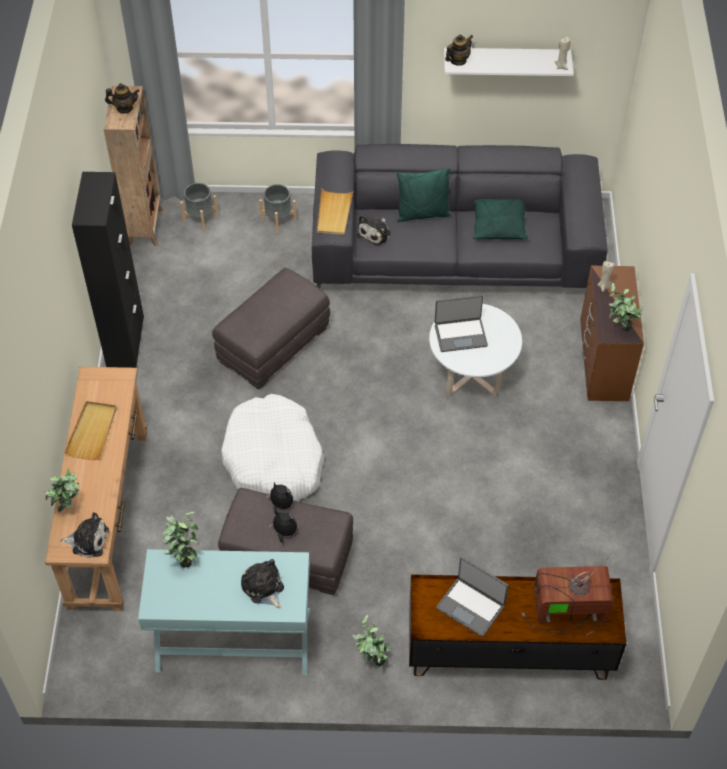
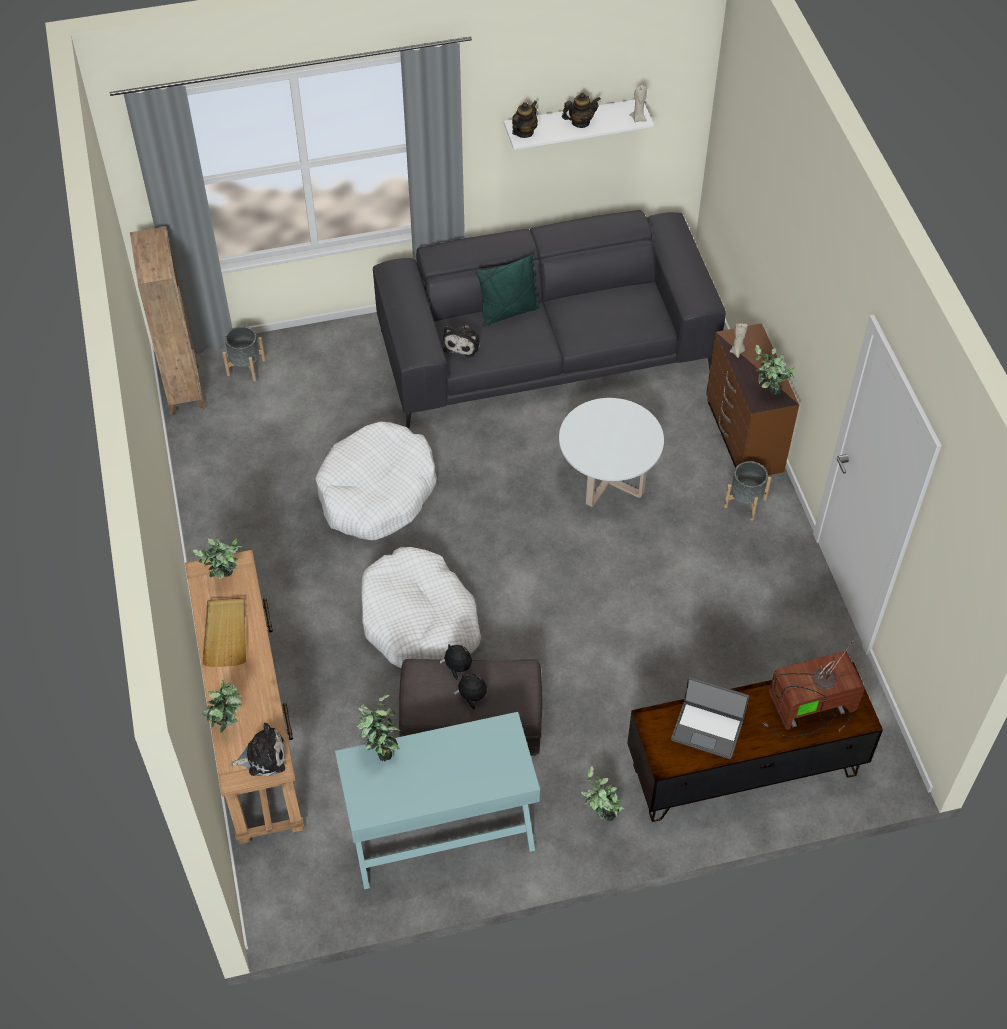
camera: 15 degrees left, 0 degrees up
(107, 388) = (225, 580): none -> potted plant
(124, 108) = (154, 255): teapot -> teapot (580, 122)
(125, 341) = (205, 525): black cabinet -> none
(263, 588) = (481, 762): plush toy -> none
(273, 344) = (377, 492): grey ottoman -> white dog bed
(278, 220) = (336, 351): grey planter -> grey planter (745, 502)
(334, 214) = (415, 331): beige tray -> none
(460, 334) = (593, 436): laptop -> none
(498, 225) = (595, 308): green pillow -> none

